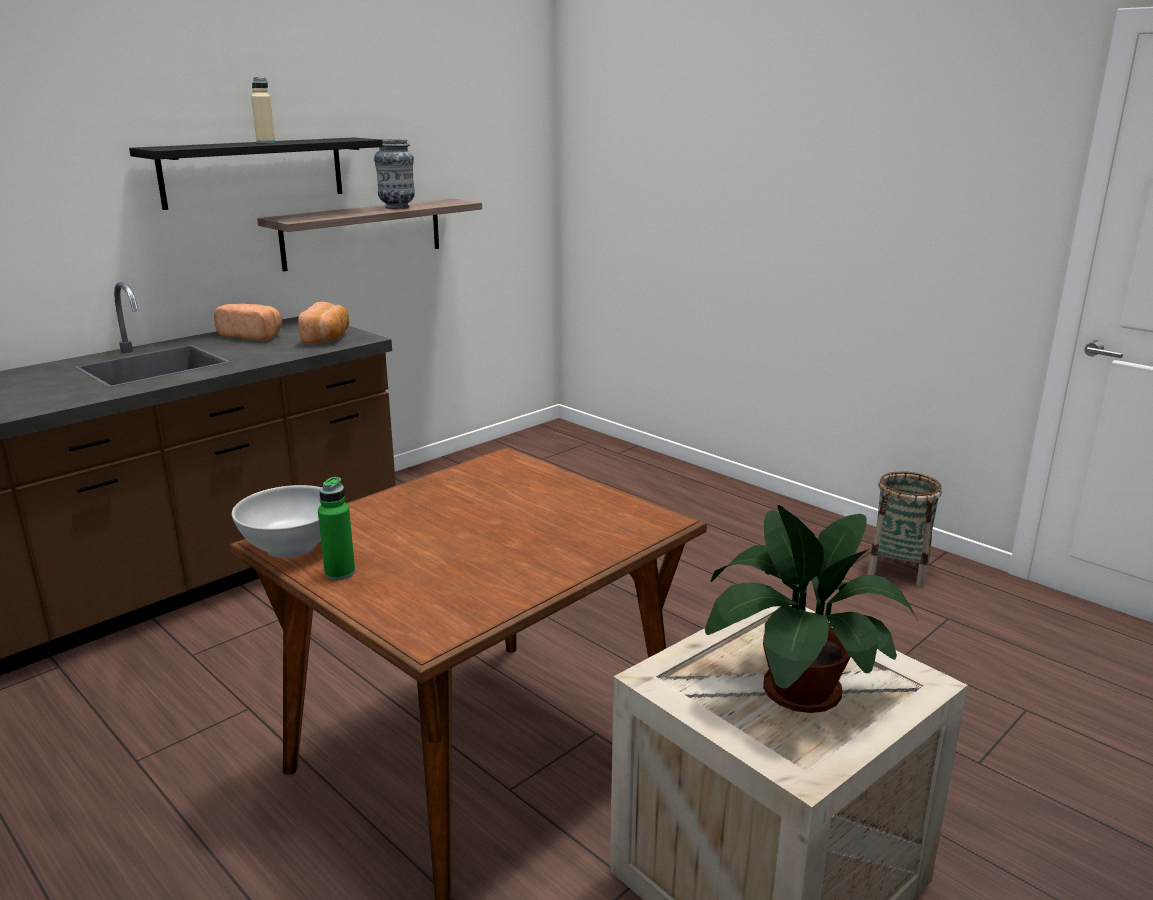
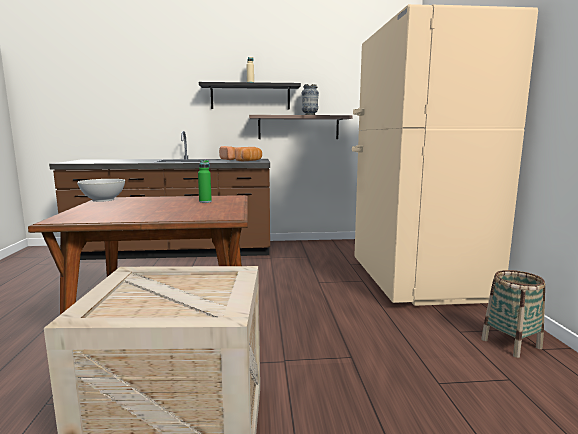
camera: 40 degrees right, 10 degrees down
(340, 573) = (92, 206): green bottle -> green bottle (205, 201)
(689, 507) = (417, 281): none -> beige fridge
(794, 689) = (165, 294): potted plant -> none

